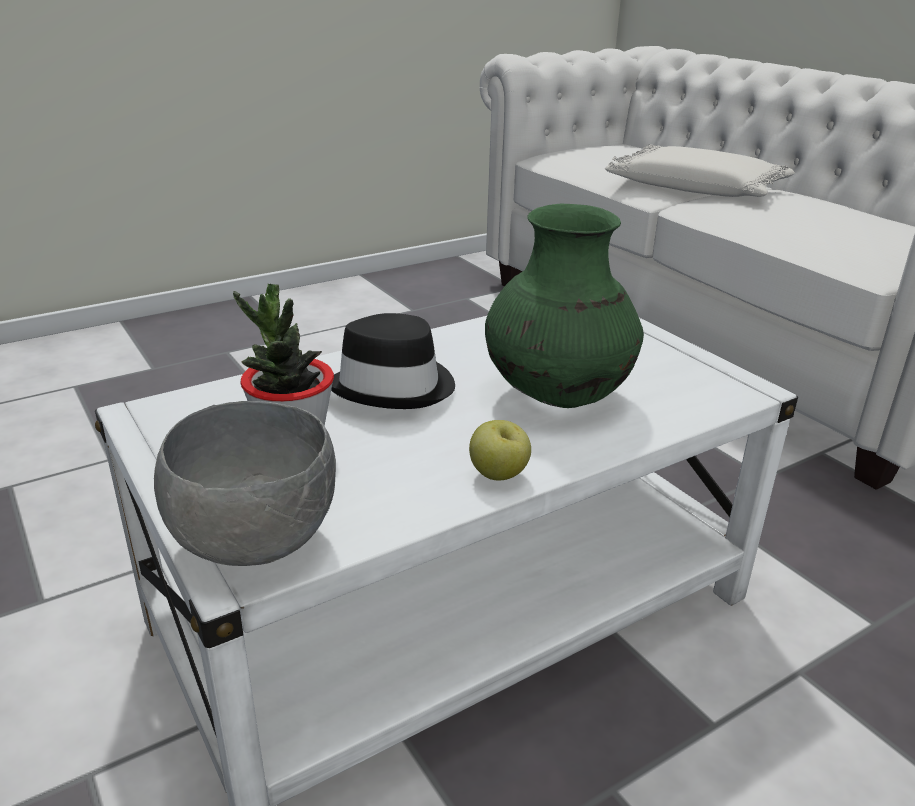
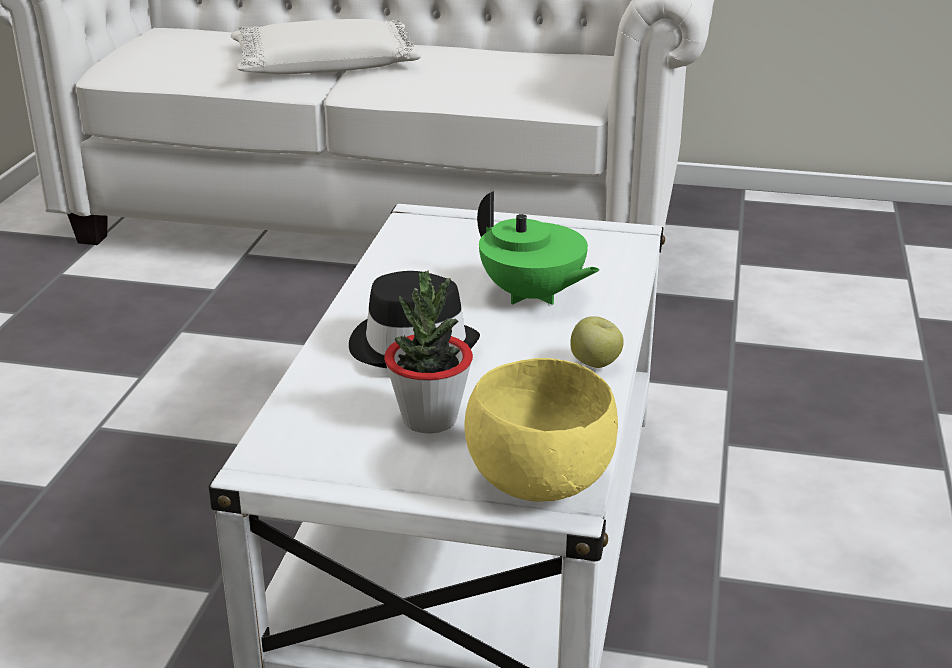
camera: 45 degrees left, 0 degrees up
(258, 539) = (539, 480): grey bowl -> yellow bowl
(556, 396) = (532, 296): green vase -> green teapot

